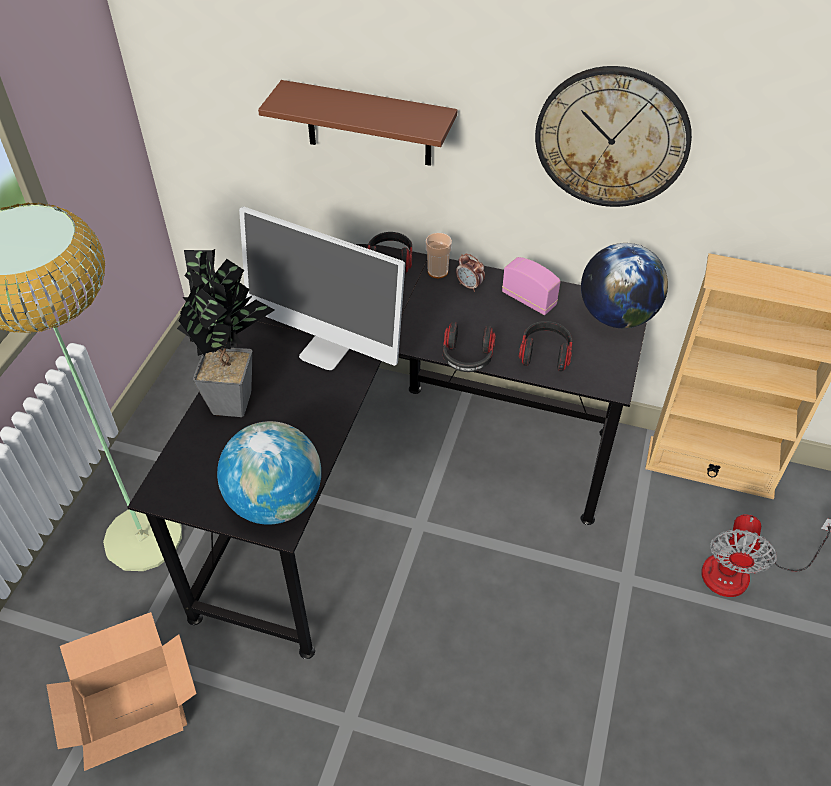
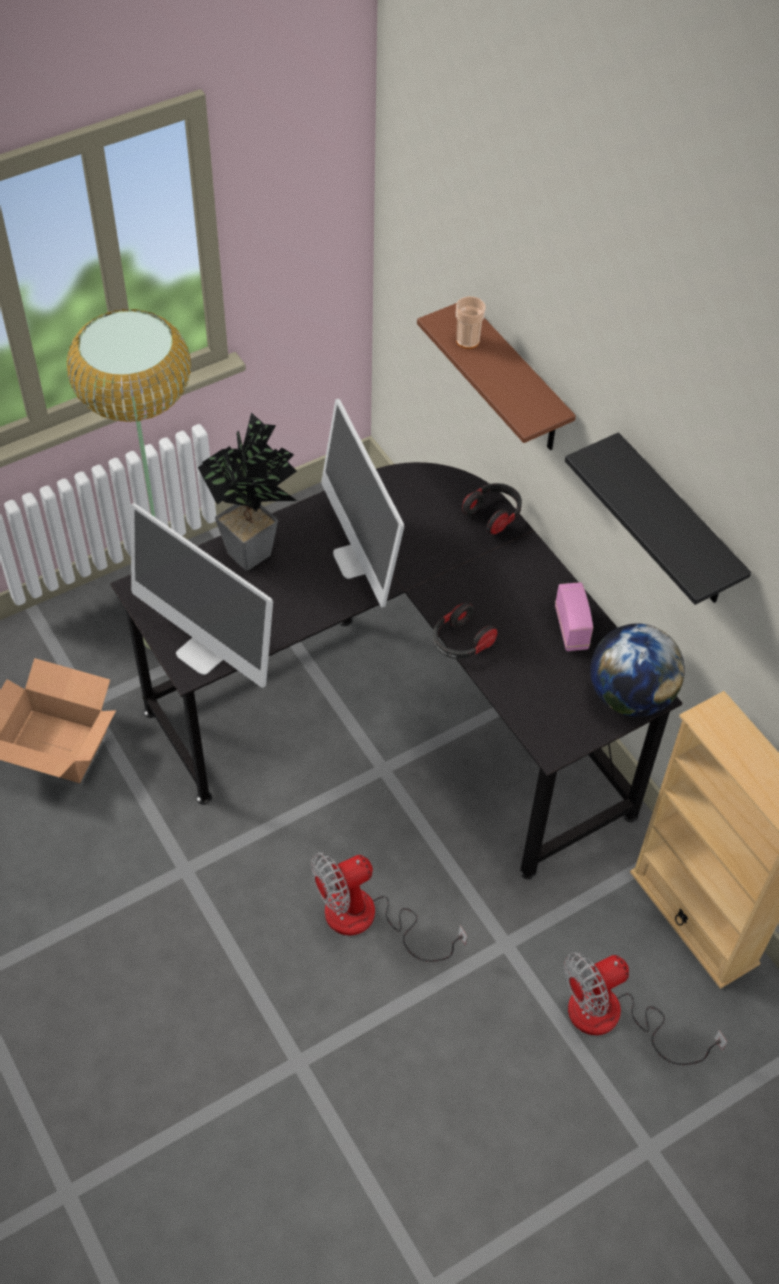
camera: 40 degrees right, 5 degrees up
(276, 501) = (205, 651): globe -> monitor
(438, 271) = (523, 551): cup -> cup (467, 340)
(469, 286) = (535, 582): alarm clock -> none
(523, 641) = (368, 920): none -> fan
(545, 354) = (528, 684): headphones -> none
(612, 138) = (676, 525): wall clock -> black shelf

